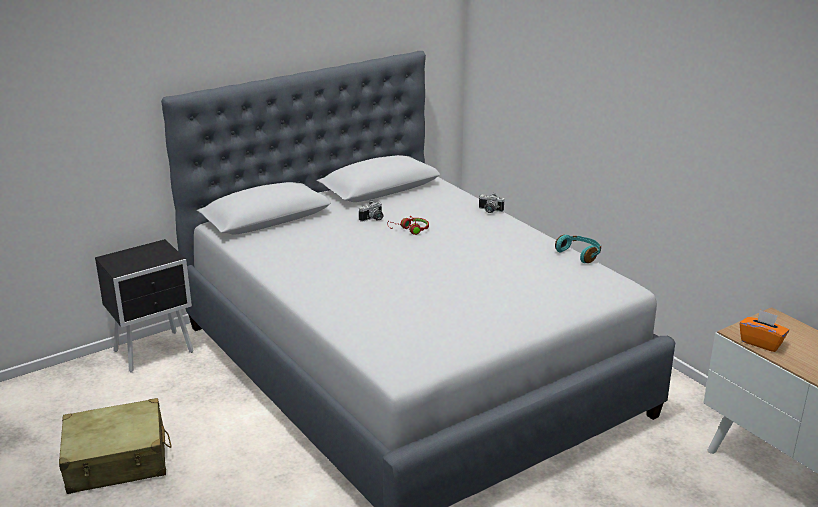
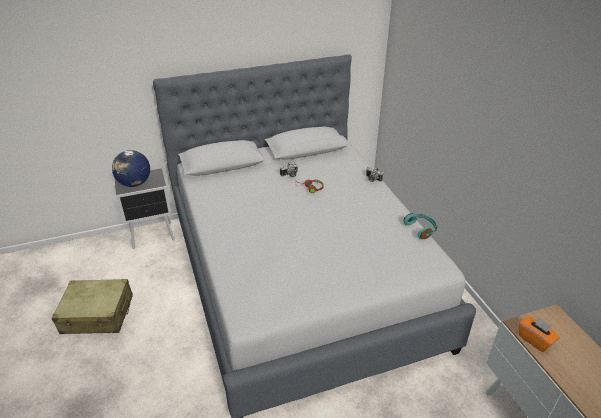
camera: 15 degrees right, 10 degrees up
(134, 262) = (134, 183): none -> globe

